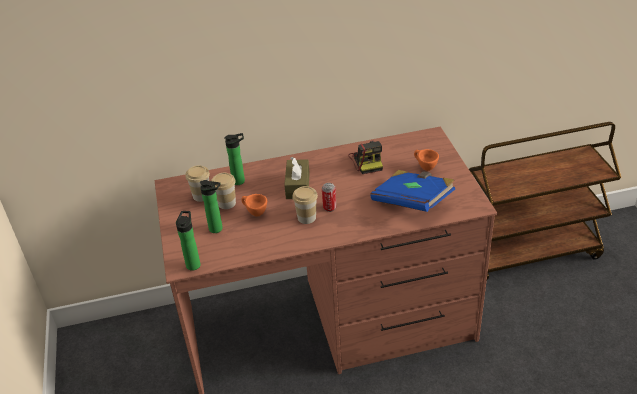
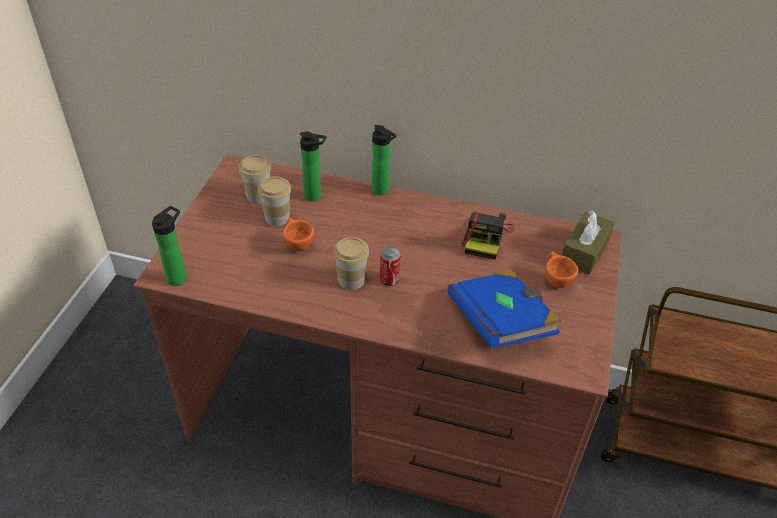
camera: 25 degrees right, 5 degrees up
(218, 229) = (240, 246): bottle -> bottle (382, 191)
(297, 186) = (375, 233): brown tissue box -> brown tissue box (584, 251)

